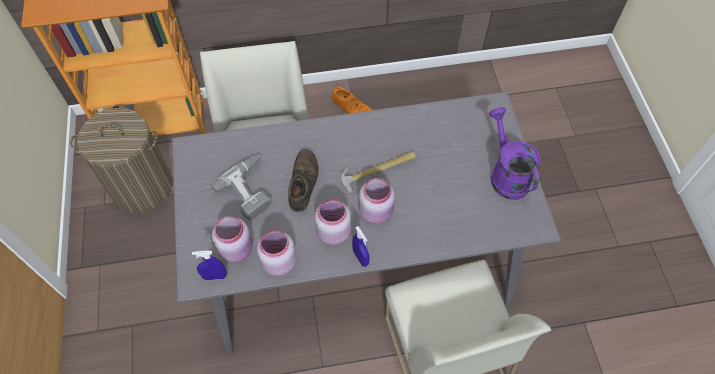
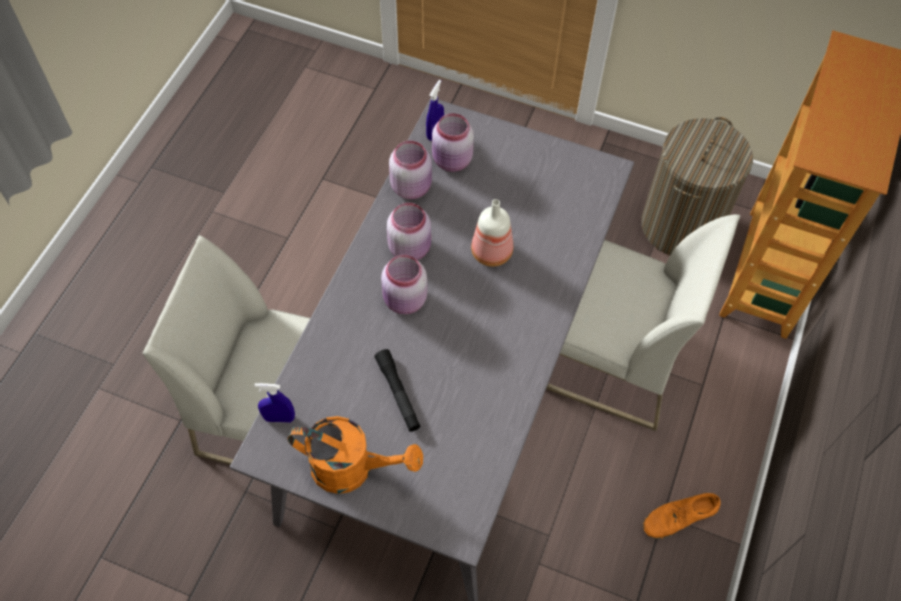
camera: 120 degrees right, 0 degrees up
(251, 189) = (515, 202): power drill -> none
(303, 182) = (491, 251): brown shoe -> bottle
(360, 258) = (363, 256): blue spray bottle -> blue spray bottle (279, 418)
(378, 170) = (456, 332): hammer -> none
(443, 178) = (398, 393): none -> black flashlight
(506, 174) = (353, 468): purple watering can -> orange watering can

